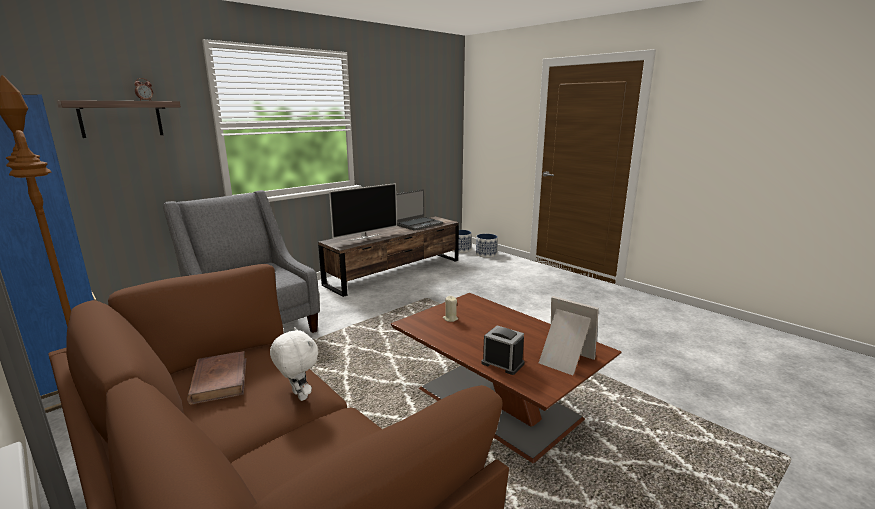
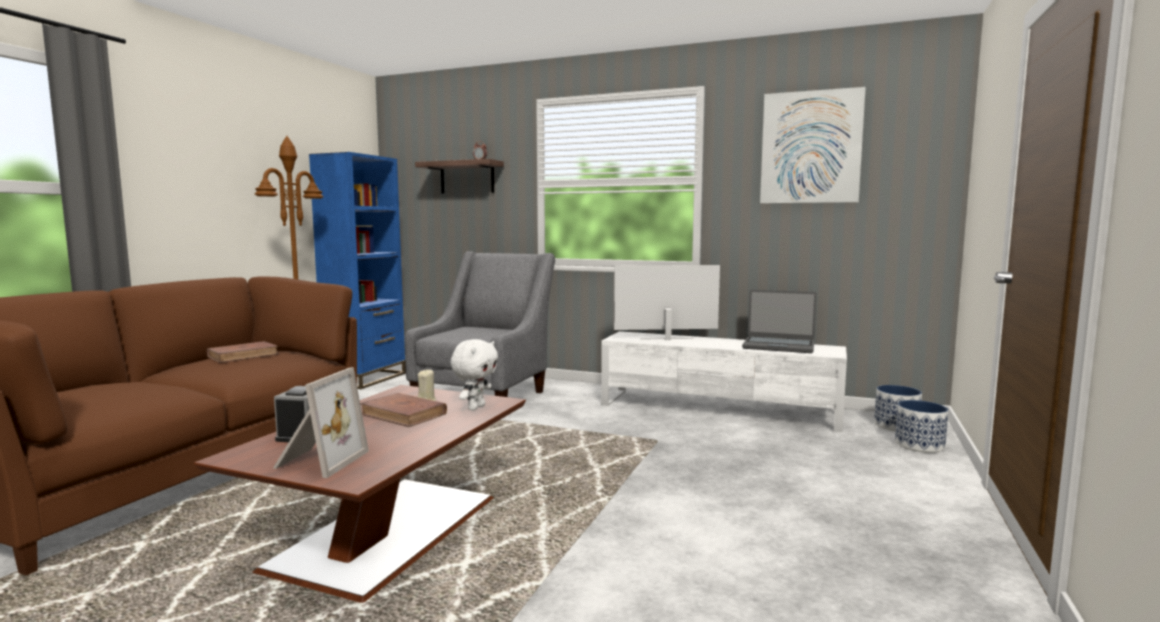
camera: 65 degrees right, 10 degrees down
(298, 396) = (222, 377): white plush toy -> white plush toy (475, 407)
(364, 237) = (667, 339): television -> television turned 150 degrees clockwise
(395, 272) = (719, 409): brown tv stand -> white tv stand
(405, 102) = (810, 147): none -> picture
(477, 328) = (404, 414): none -> brown book

